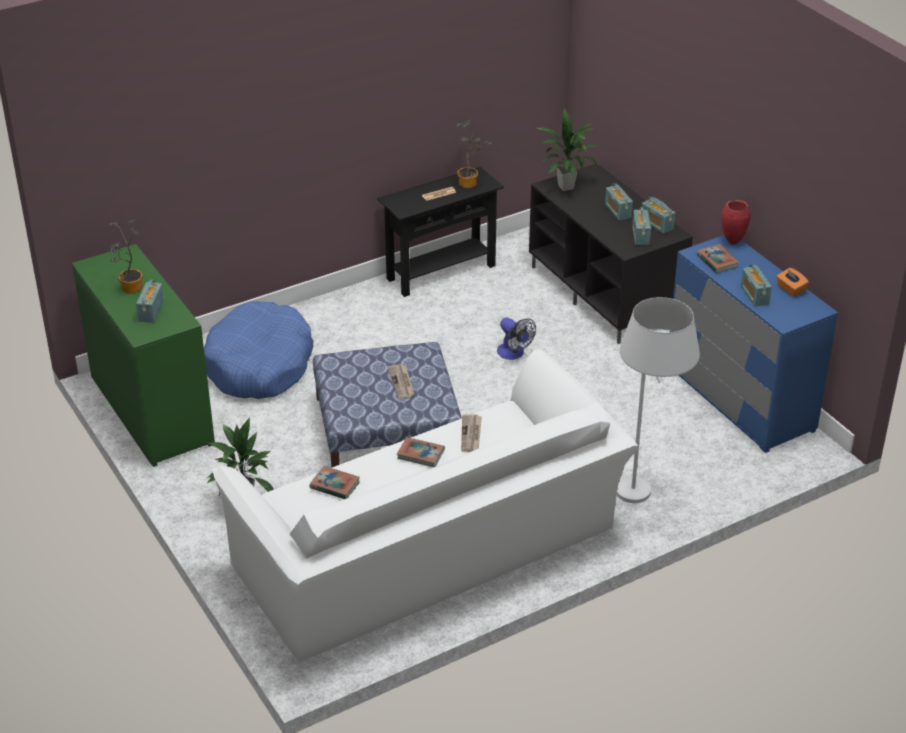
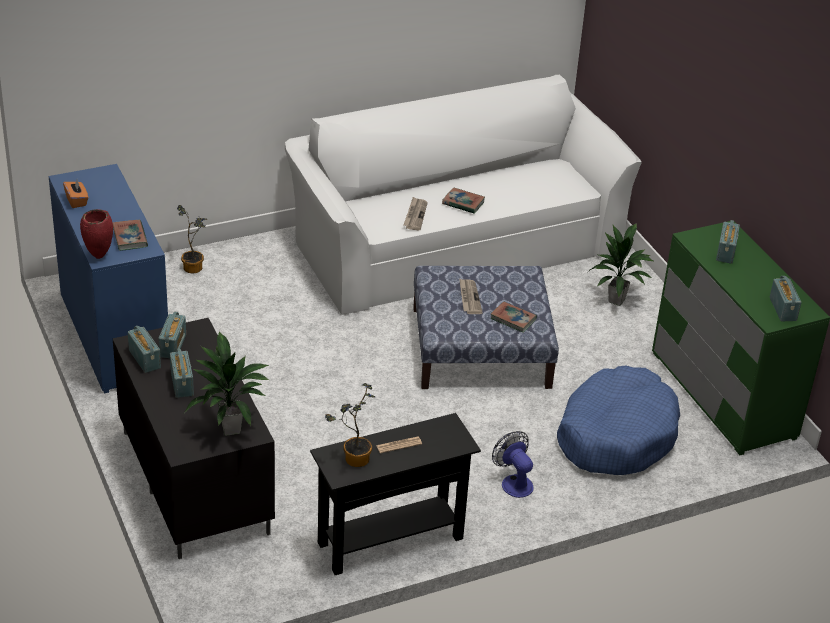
camera: 175 degrees left, 0 degrees up
(130, 289) = (755, 278): potted plant -> potted plant (195, 266)
(335, 485) = (538, 191): book -> book (513, 319)
(514, 354) = (330, 414): fan -> fan (514, 482)
(645, 502) = (258, 257): white floor lamp -> none
(754, 295) = (117, 199): radio -> radio (783, 309)

